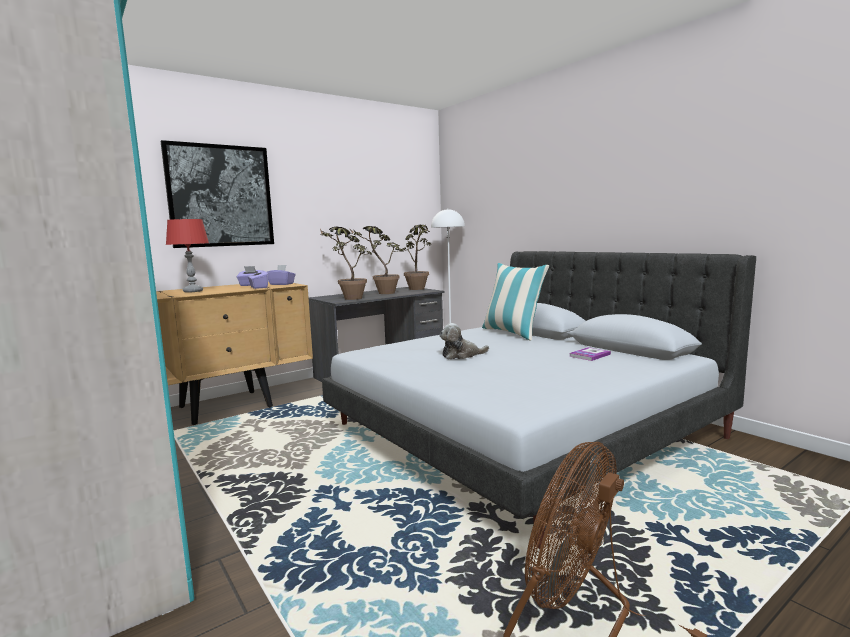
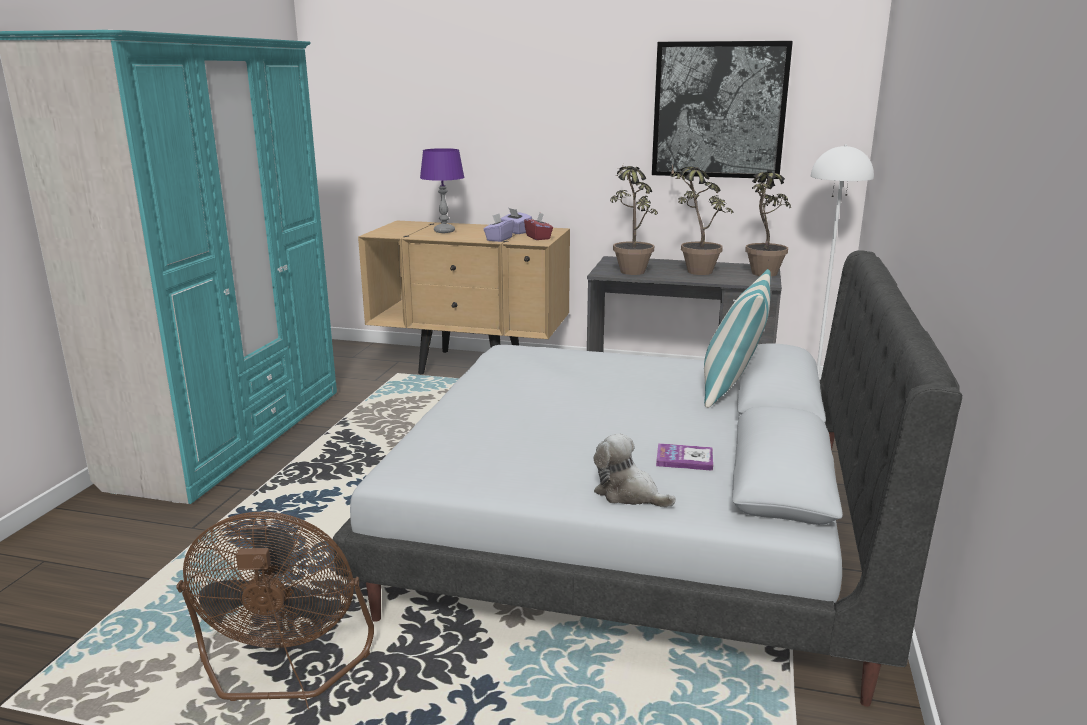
camera: 50 degrees right, 10 degrees up
(192, 291) = (444, 231): red table lamp -> purple table lamp
(220, 196) = (508, 116): picture -> picture (719, 110)
(282, 284) = (538, 237): purple tissue box -> red tissue box
(461, 355) = (563, 394): plush toy -> plush toy (628, 494)

